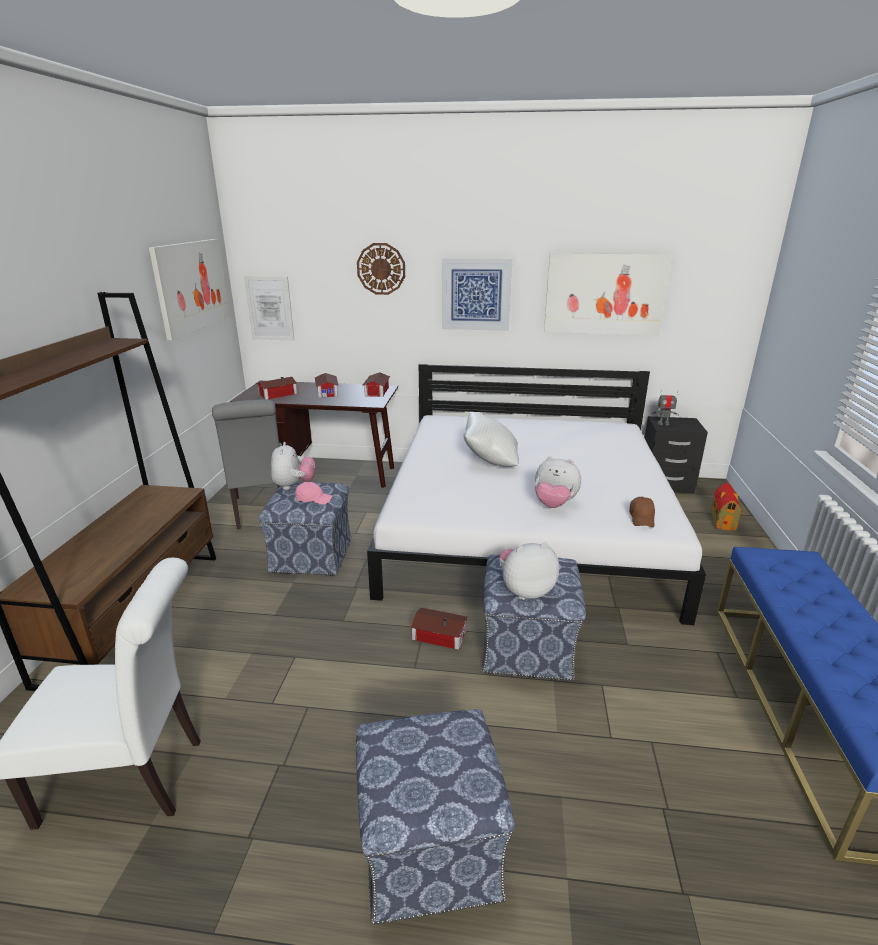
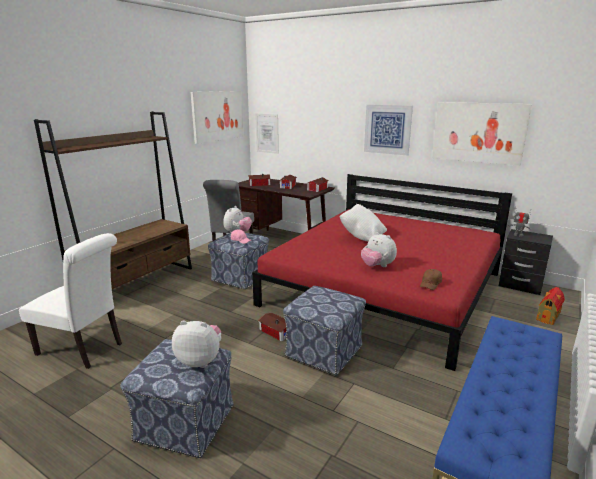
camera: 25 degrees right, 5 degrees down
(381, 269) = (330, 110): wall clock -> none
(525, 590) = (312, 305): plush toy -> plush toy (200, 360)
(526, 525) = (385, 289): white bed -> red bed

